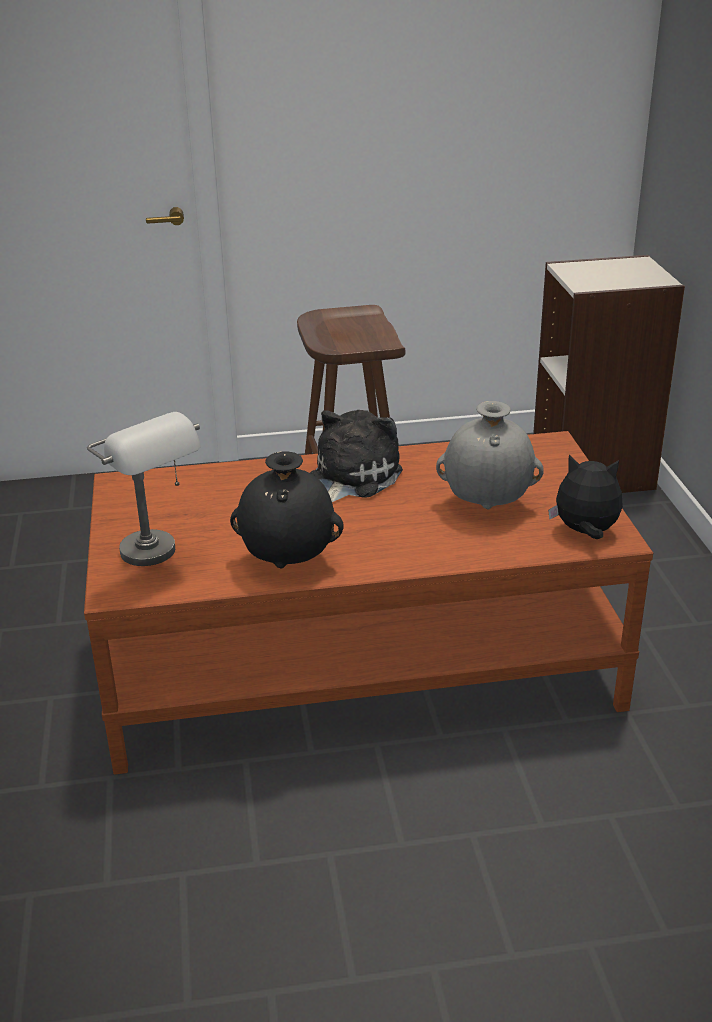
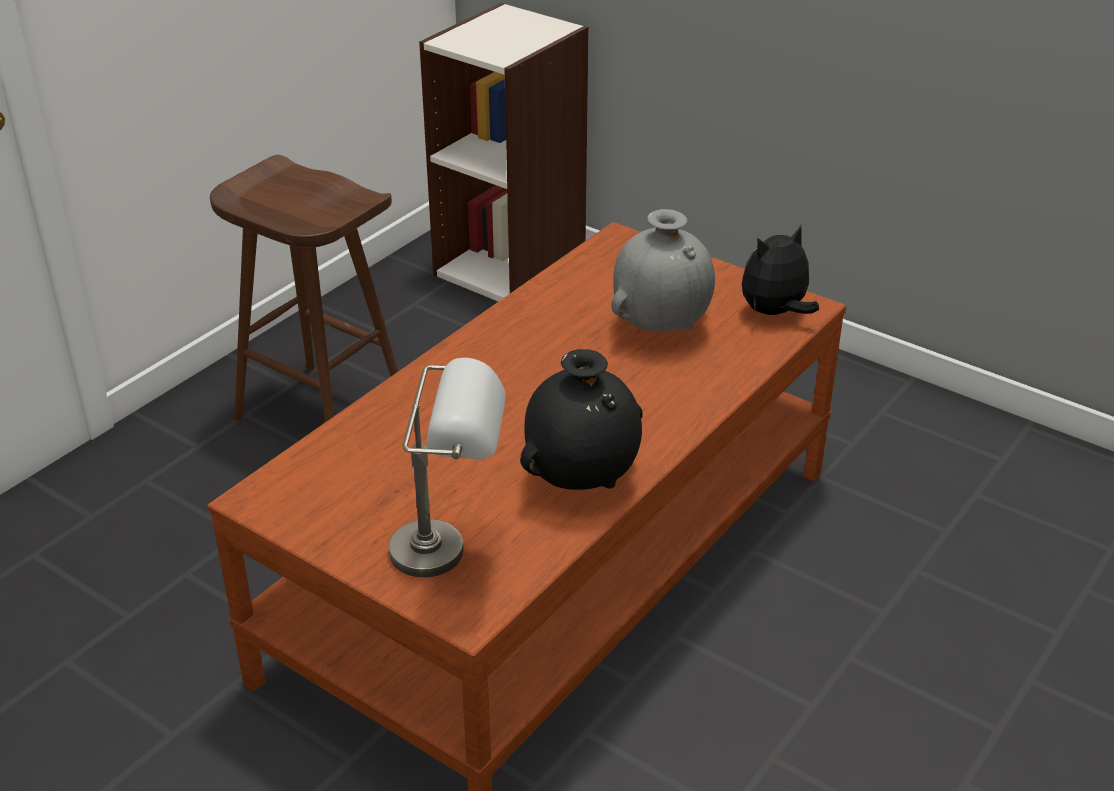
camera: 45 degrees left, 5 degrees up
(351, 478) = (499, 364): plush toy -> none

